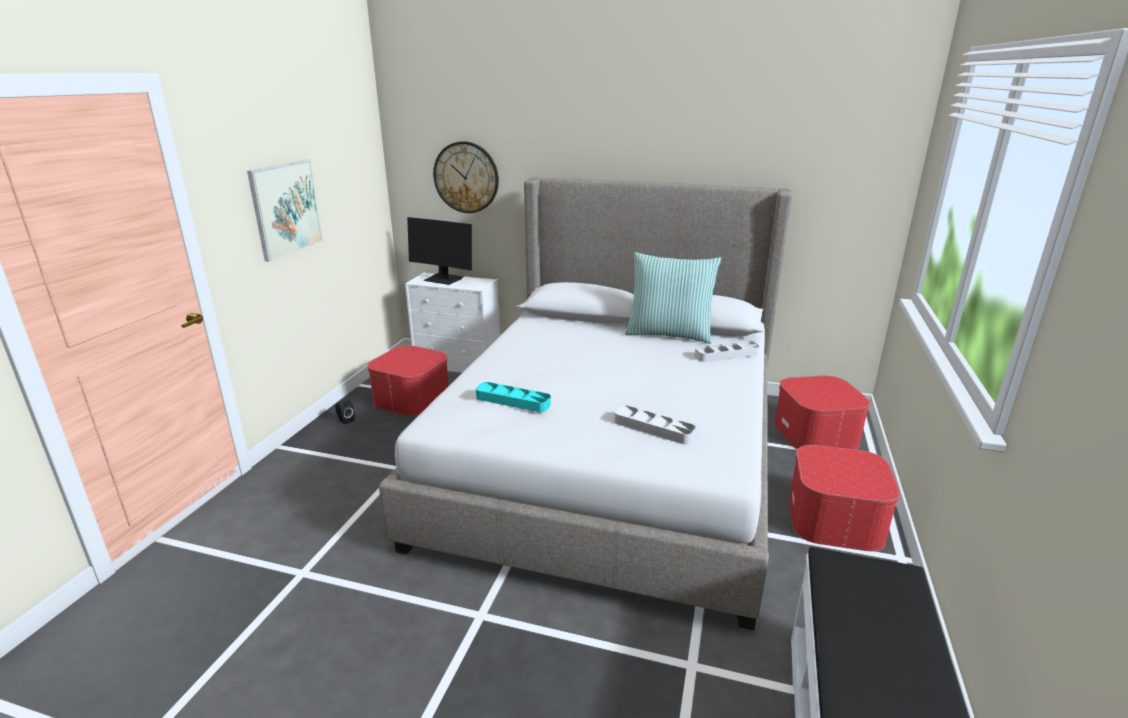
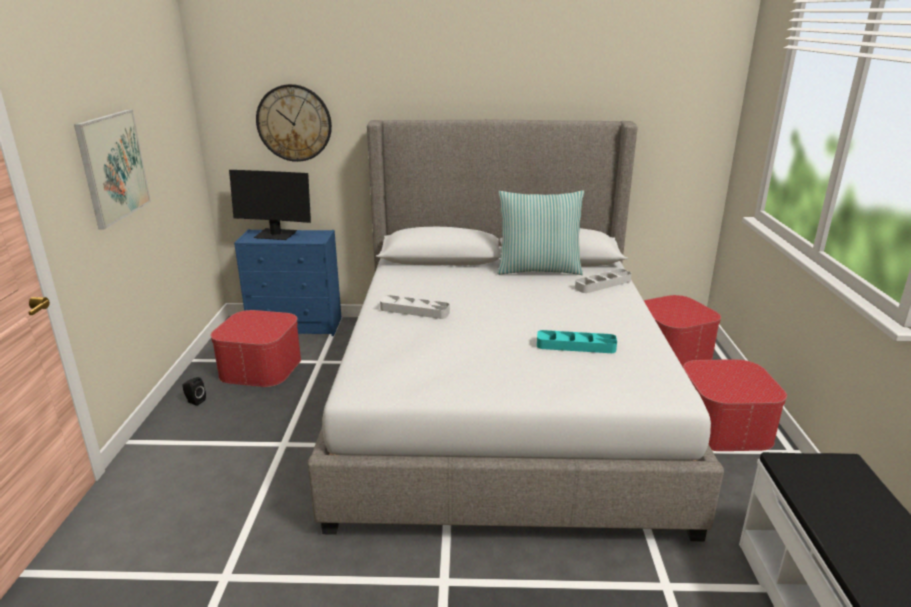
camera: 15 degrees left, 0 degrees up
(459, 365) = (297, 326): white dresser -> blue dresser
(513, 401) = (431, 353): turquoise tray -> turquoise tray (575, 346)
(653, 428) = (582, 363): grey tray -> grey tray (414, 311)

